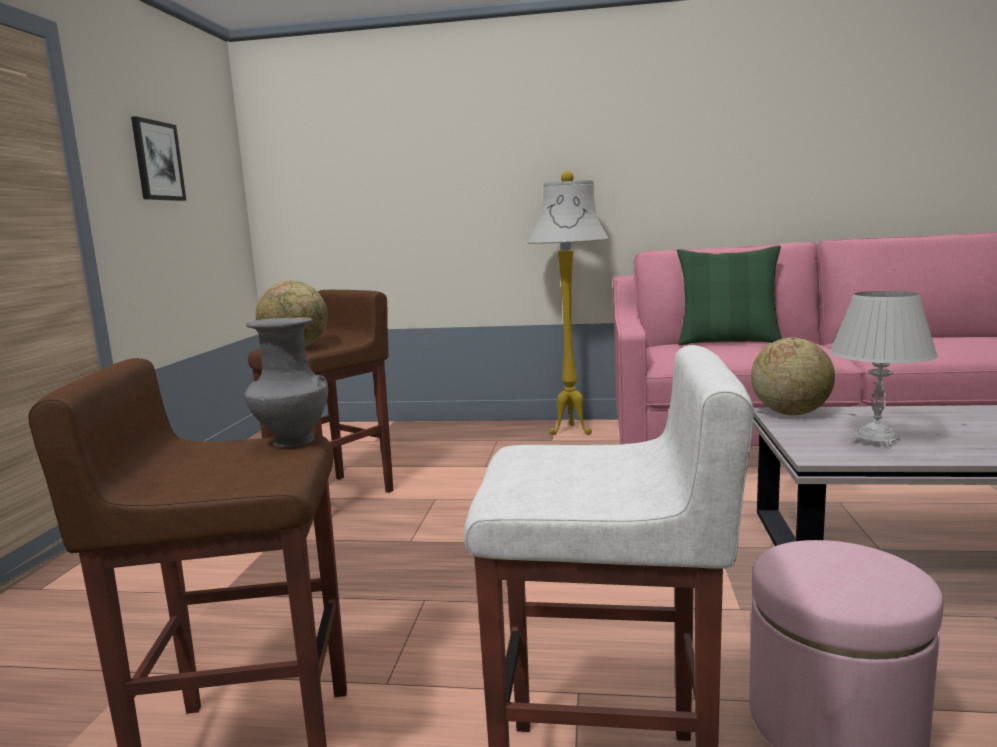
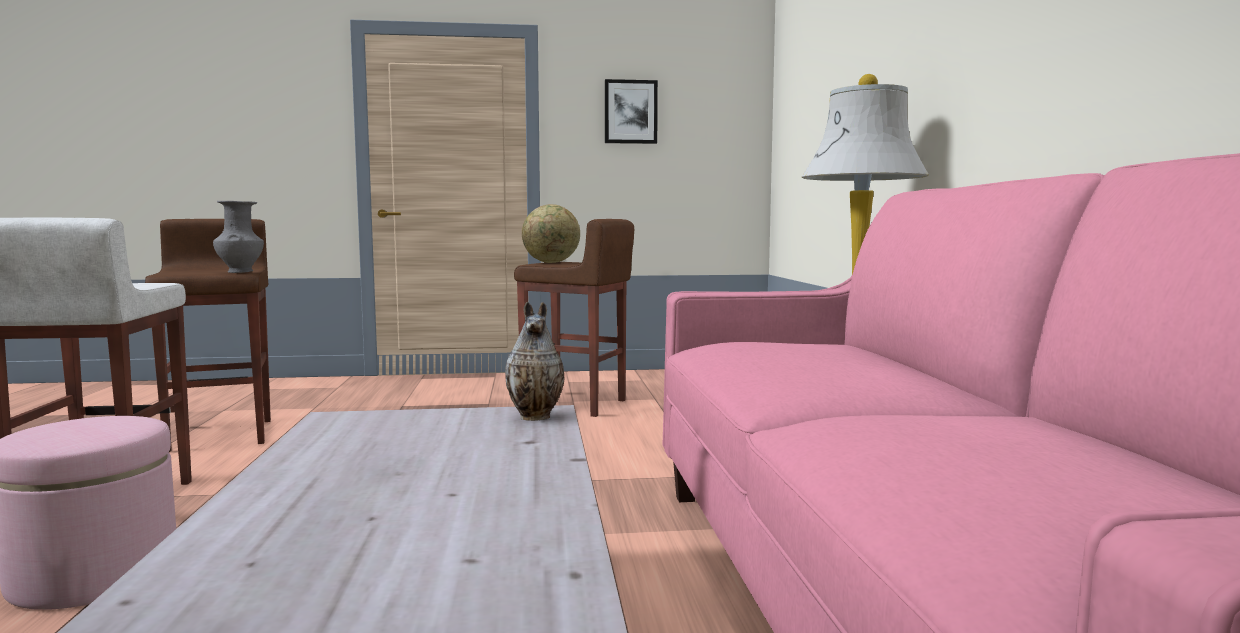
camera: 75 degrees right, 5 degrees down
(728, 342) = (865, 356): green pillow -> none
(790, 413) = (537, 416): globe -> vase
(876, 441) = (379, 441): white table lamp -> none

